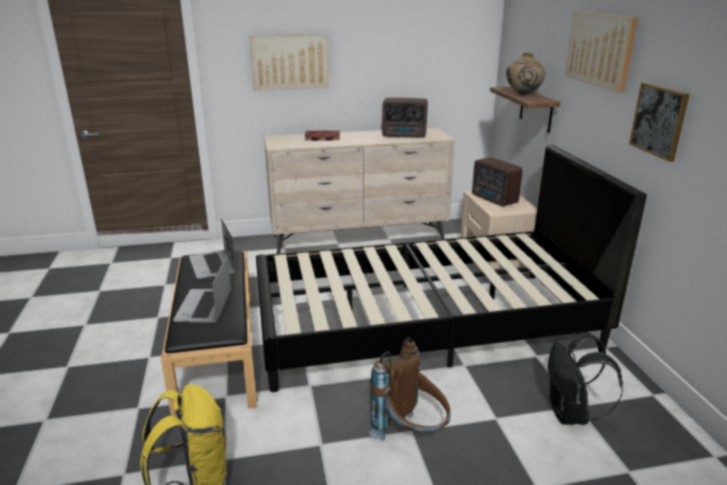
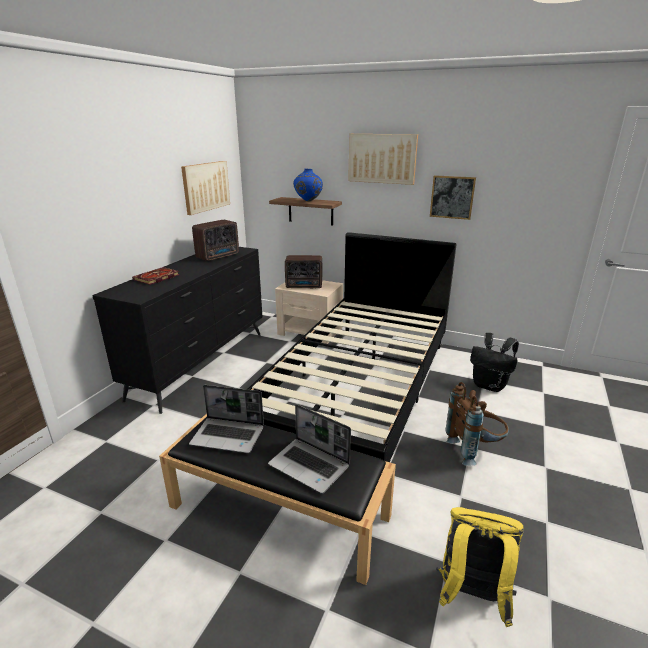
camera: 55 degrees left, 0 degrees up
(290, 62) = (100, 204): picture -> picture (206, 186)
(359, 238) = (201, 363): beige dresser -> black dresser
(522, 95) = (308, 201): beige vase -> blue vase

